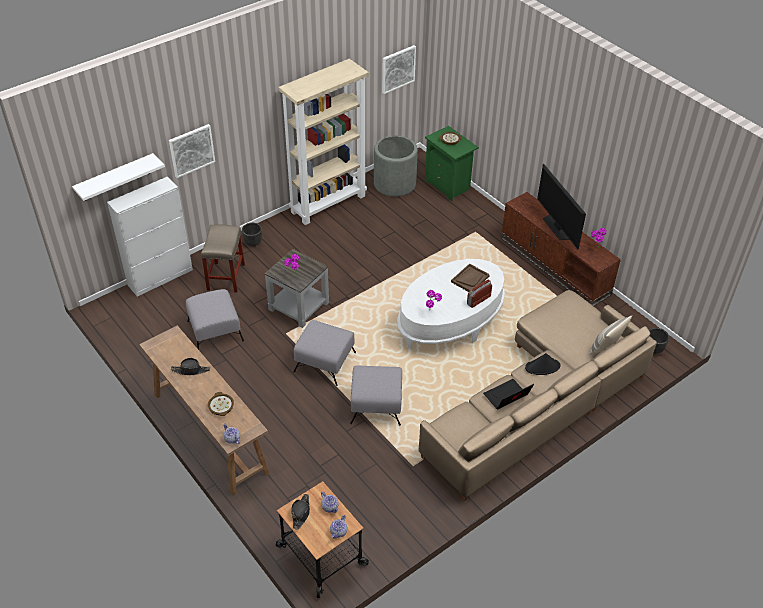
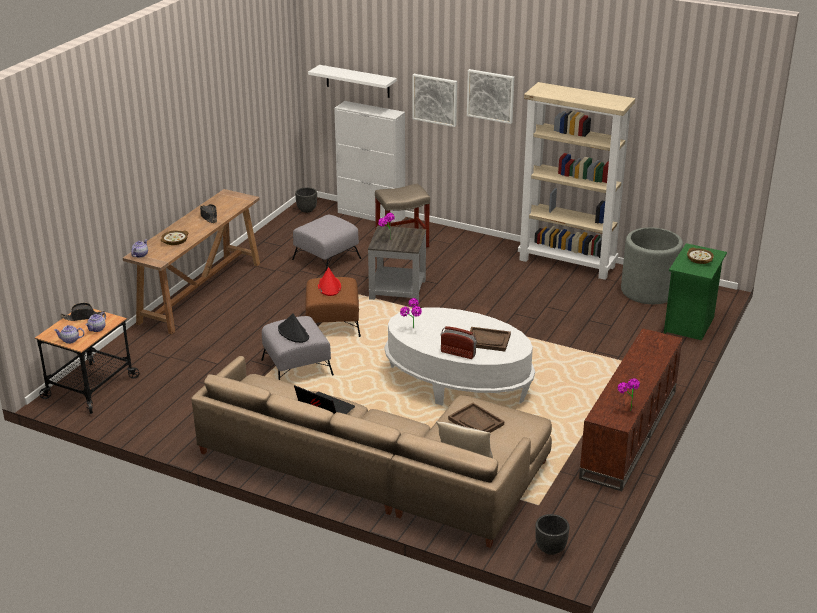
camera: 65 degrees right, 15 degrees down
(253, 242) = (463, 242): black planter -> black planter (307, 210)
(321, 338) = (329, 286): none -> red hat
(324, 362) = (333, 324): grey ottoman -> brown ottoman
(398, 69) = (711, 155): picture -> picture (490, 96)
(542, 367) = (392, 424): black hat -> black hat (293, 333)
(557, 227) = (637, 373): television -> none
(561, 324) = (476, 422): none -> brown tray

